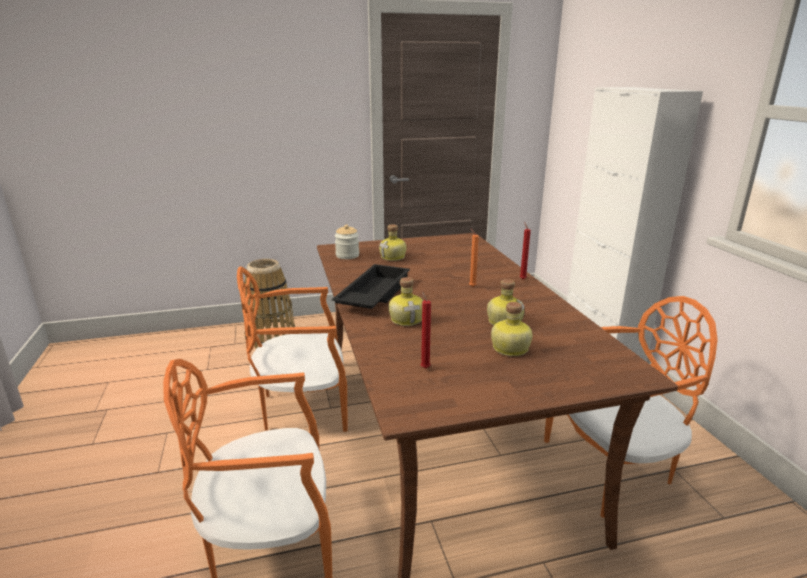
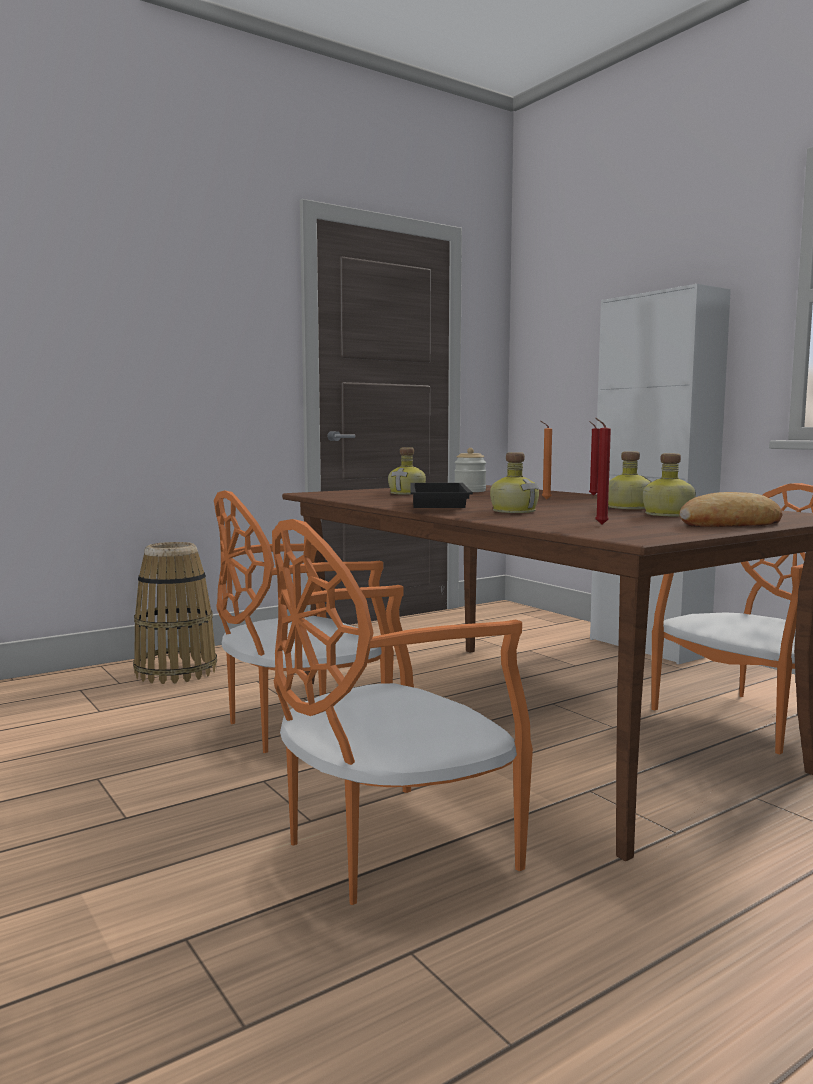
camera: 20 degrees left, 15 degrees down
(347, 255) = (343, 495): jar -> jar (470, 491)
(527, 386) = (731, 524): none -> bread

